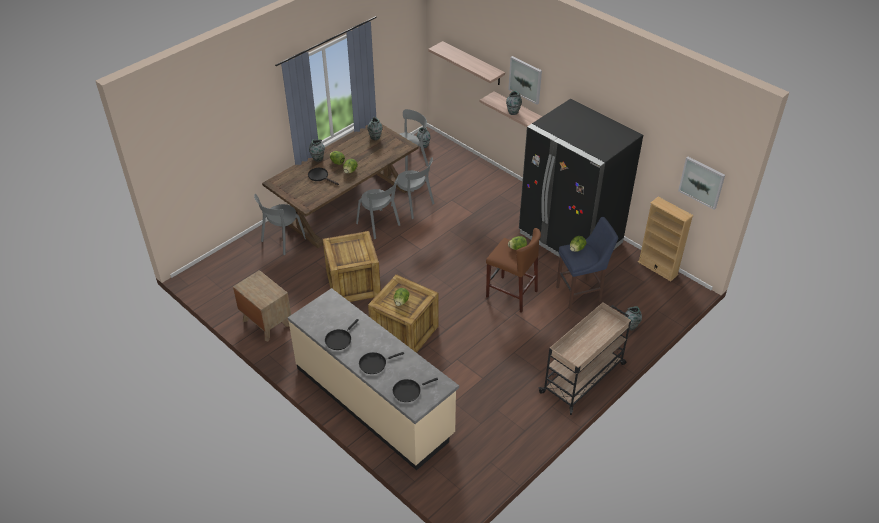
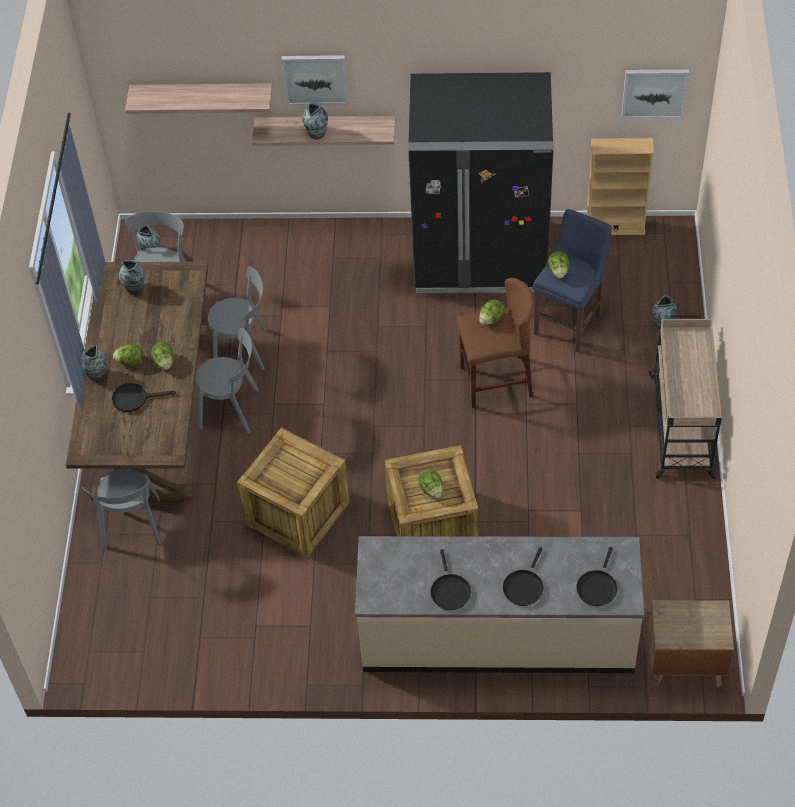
camera: 40 degrees left, 10 degrees up
(266, 322) = (252, 648): brown nightstand -> brown nightstand (684, 663)

